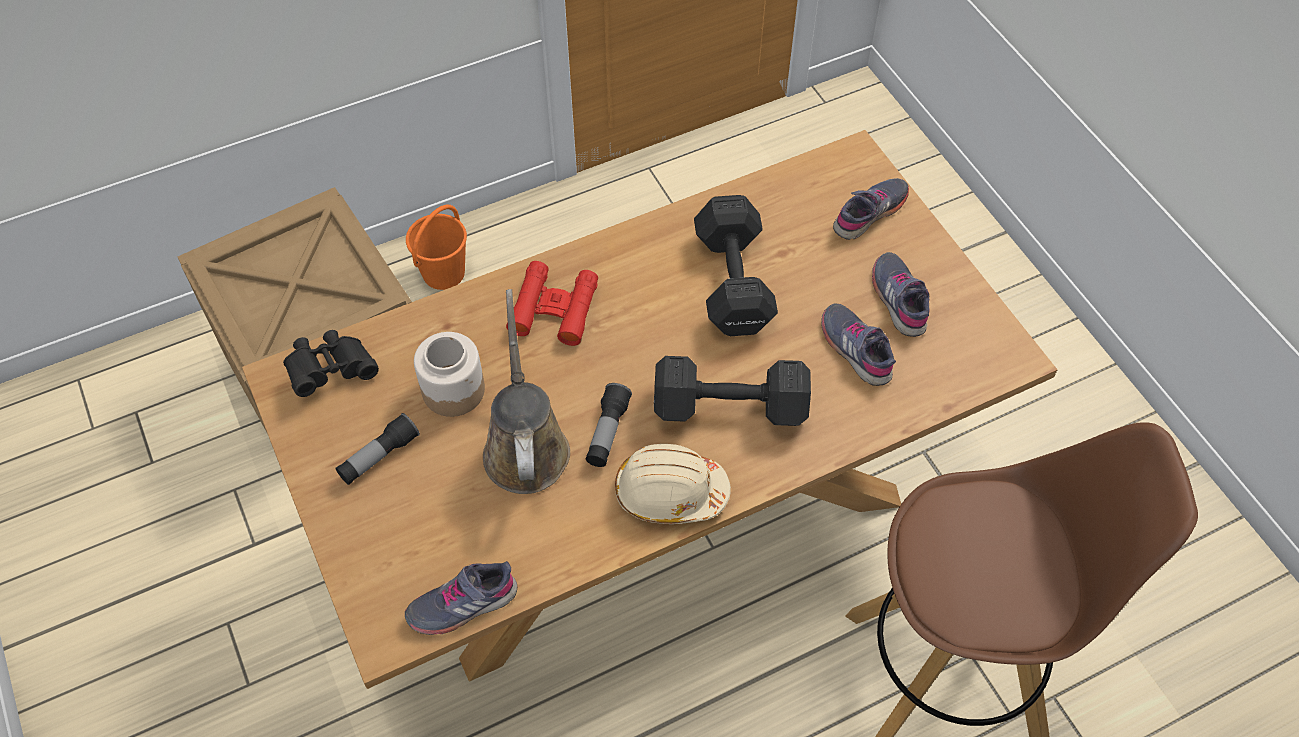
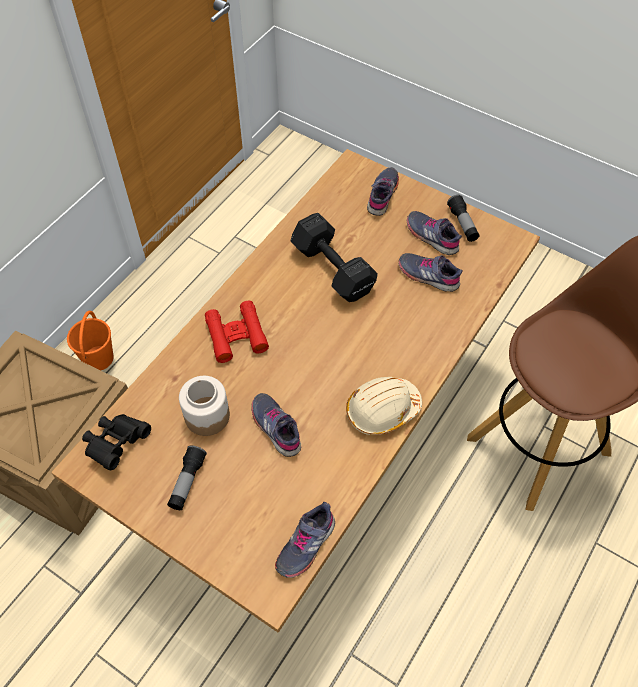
camera: 30 degrees left, 0 degrees up
(525, 446) = (276, 427): brown watering can -> grey shoe
(607, 432) = (321, 393): flashlight -> flashlight (462, 224)
(733, 409) = (384, 343): black dumbbell -> none

